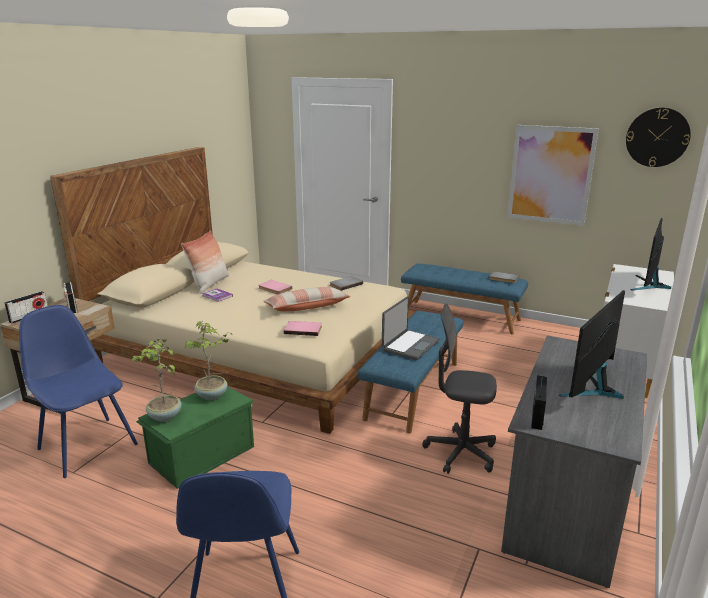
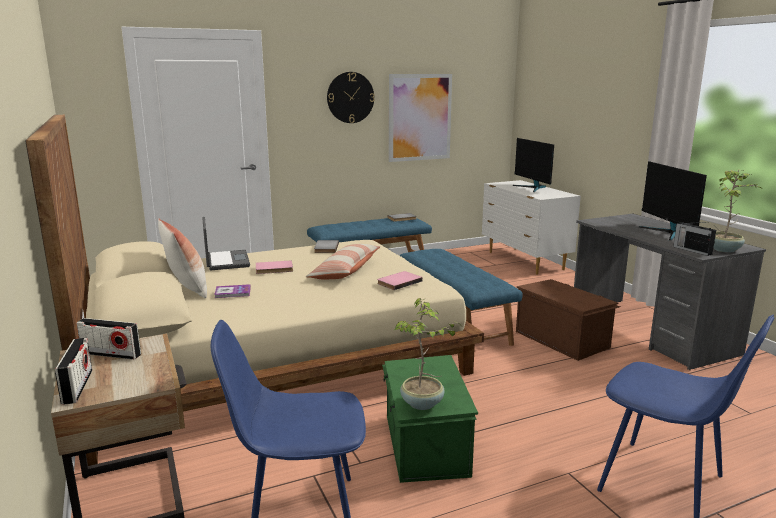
camera: 50 degrees left, 5 degrees down
(212, 395) = (413, 370): potted plant -> potted plant (725, 249)
(410, 345) = (465, 271): laptop -> laptop (226, 261)
(460, 453) = (562, 339): grey office chair -> brown storage box
(657, 137) = (489, 78): wall clock -> wall clock (350, 97)

